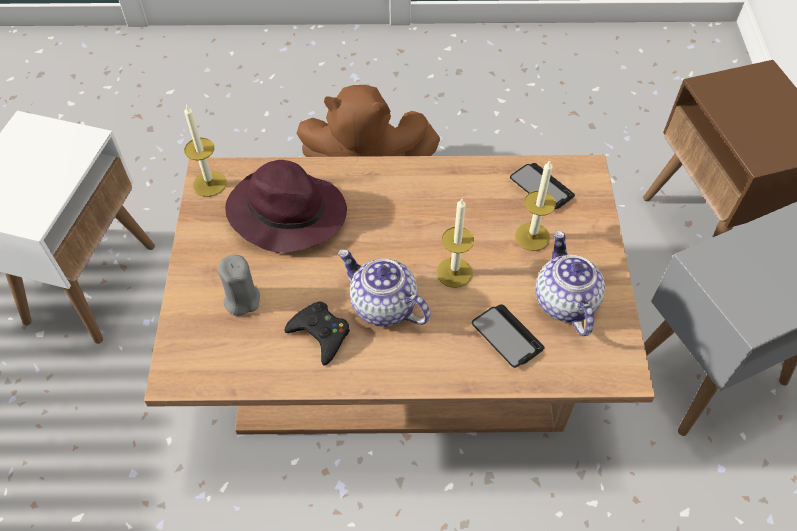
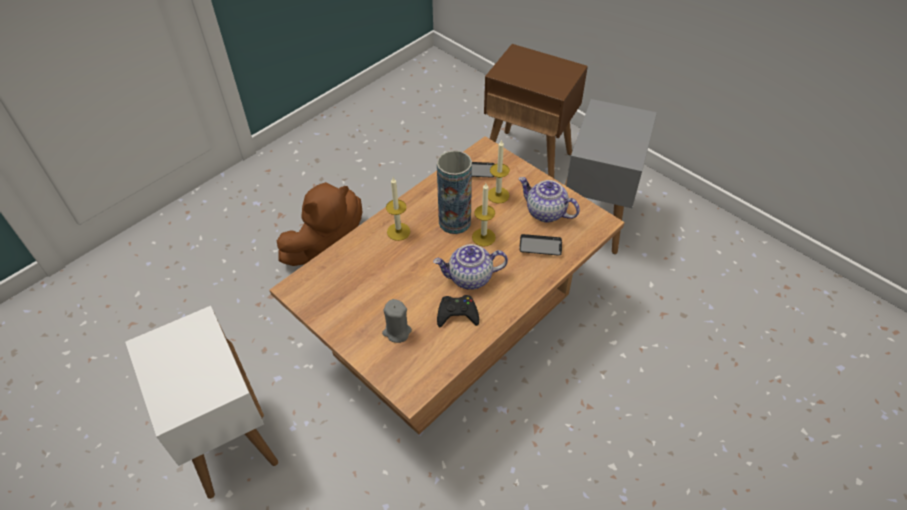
camera: 45 degrees left, 5 degrees down
(209, 183) = (301, 293): candle -> candle (398, 231)
(285, 213) = (364, 274): purple hat -> none
(444, 229) = (454, 222): none -> vase

